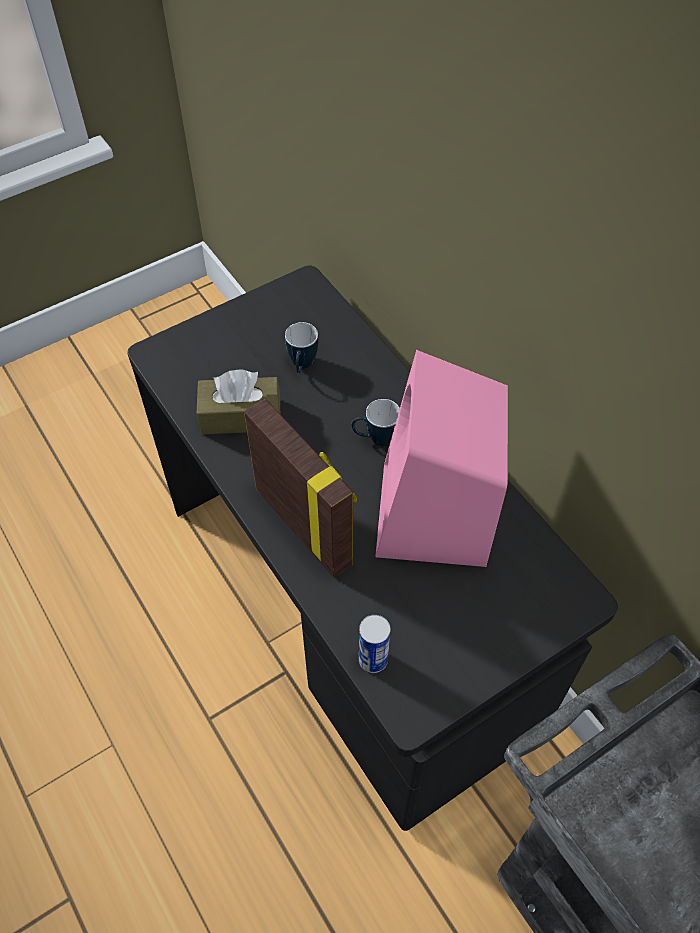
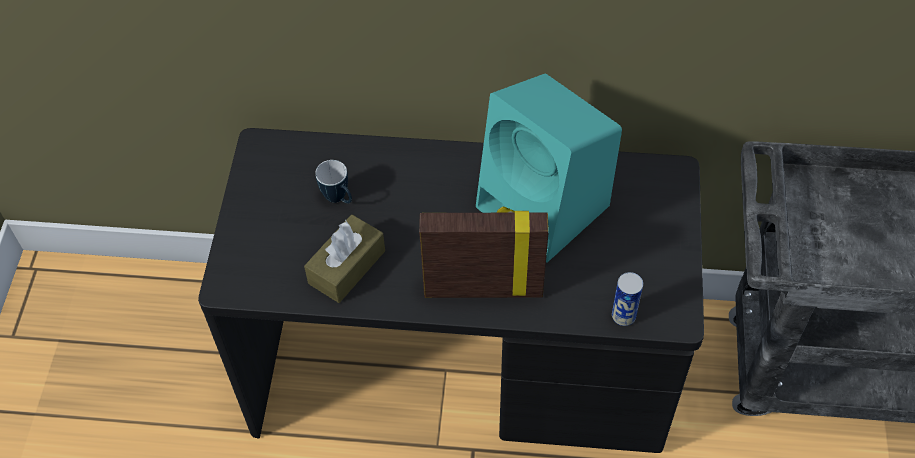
camera: 50 degrees left, 0 degrees up
(375, 439) = (449, 198): mug -> none
(434, 517) = (546, 208): pink speaker -> turquoise speaker

